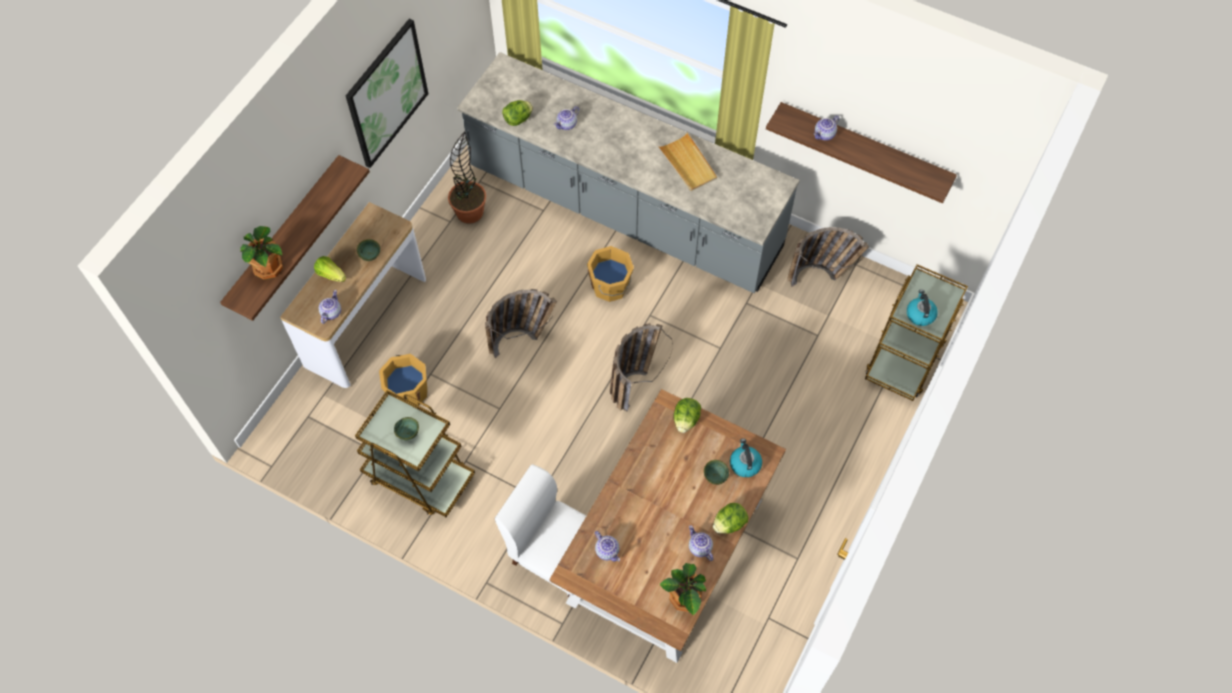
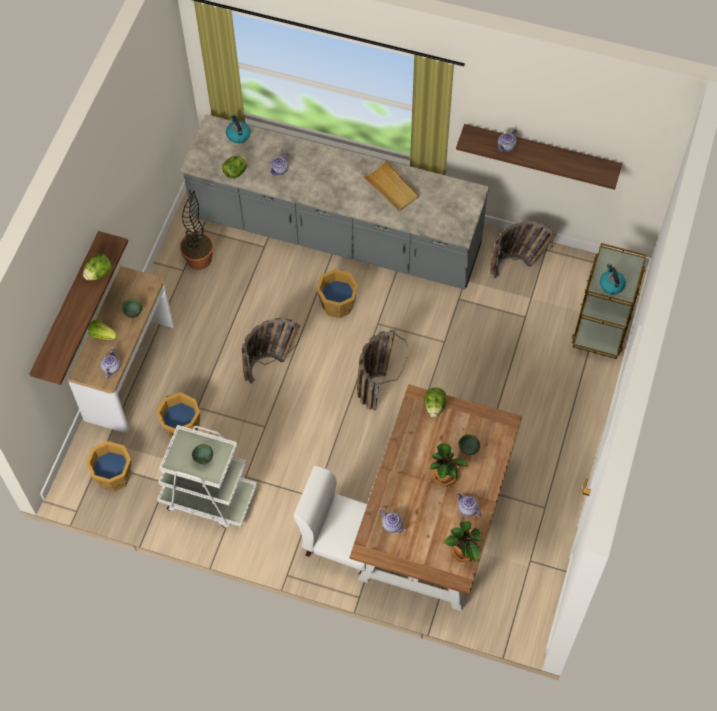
camera: 10 degrees left, 0 degrees up
(269, 267) = (64, 337): potted plant -> potted plant (445, 475)
(322, 434) = (114, 476): none -> orange bucket
(387, 93) = (126, 170): picture -> none
(419, 476) = (208, 497): brown cart -> white cart
(729, 523) = (488, 485): lettuce -> lettuce (99, 273)
(744, 464) = (490, 434): kettle -> kettle (238, 135)

